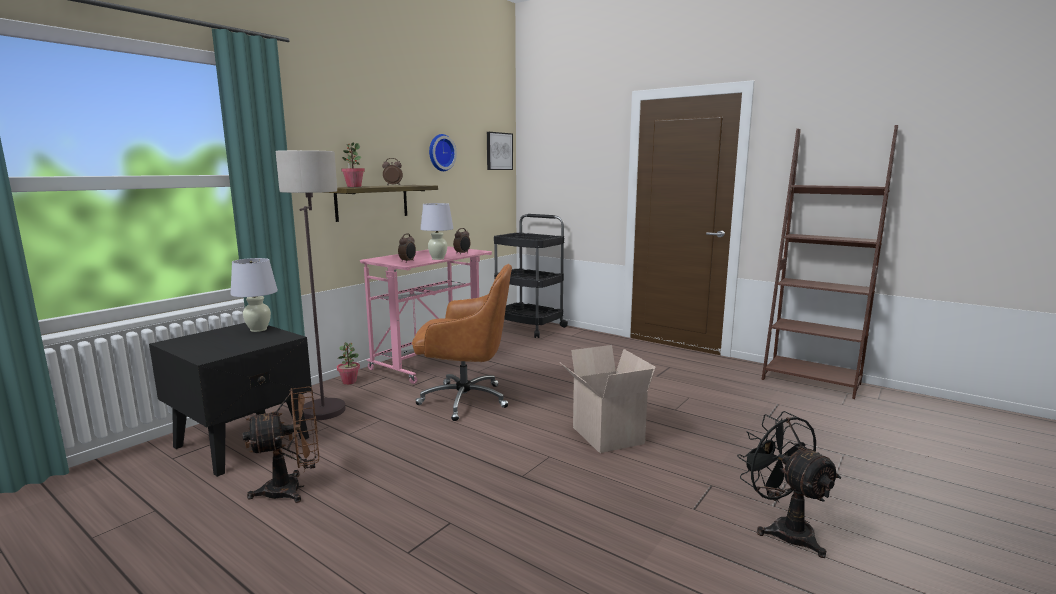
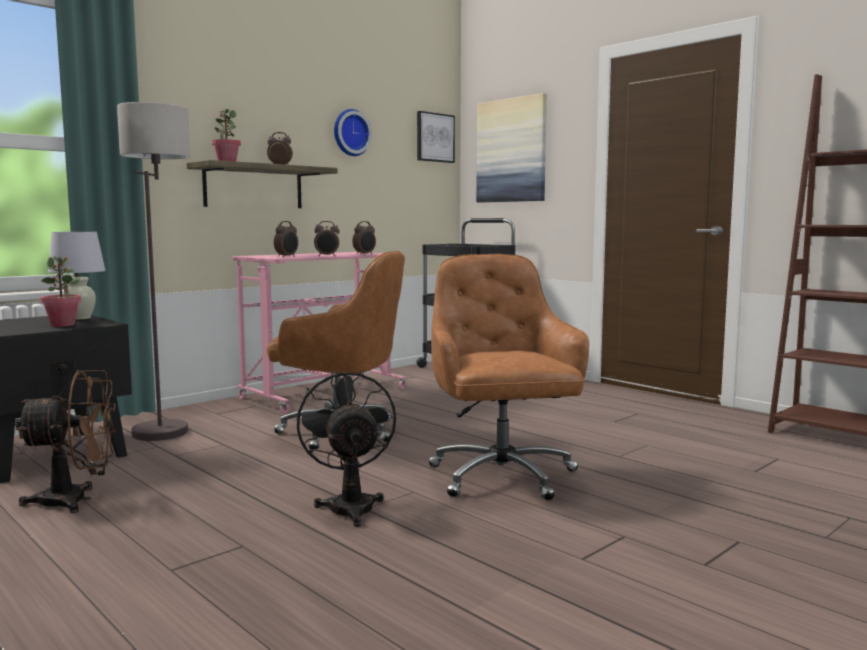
camera: 10 degrees right, 5 degrees down
(349, 382) = (209, 408): potted plant -> potted plant (63, 325)
(437, 258) = (327, 256): white table lamp -> alarm clock
(559, 163) = (511, 150): none -> picture
(605, 435) = (503, 476): cardboard box -> brown office chair
(783, 529) = (705, 591): black fan -> black fan (350, 505)

